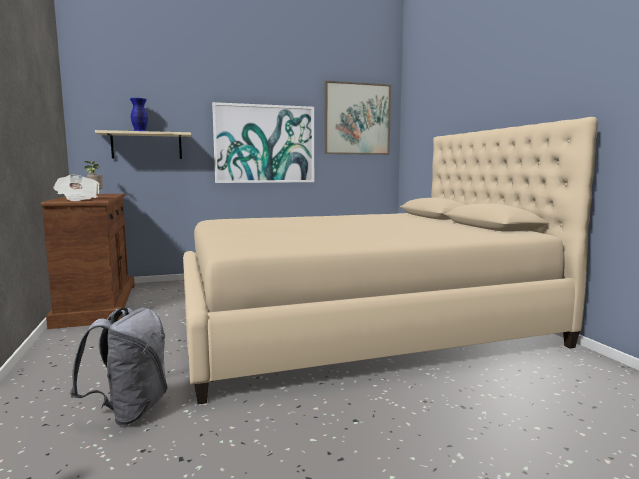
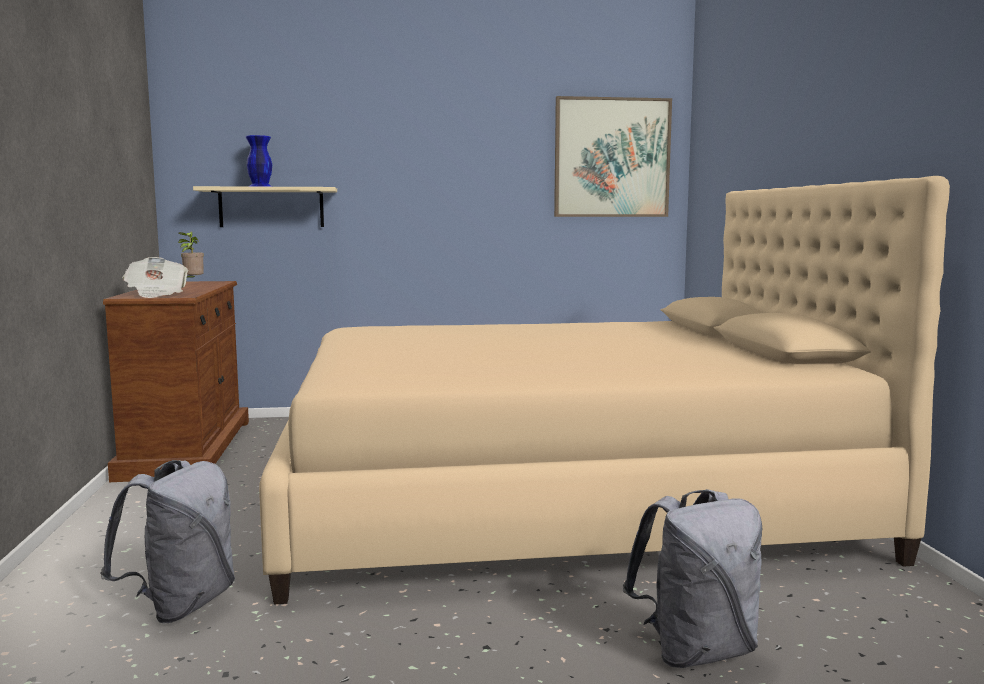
camera: 10 degrees right, 0 degrees up
(264, 144) = (455, 202): picture -> none
(485, 410) = (696, 651): none -> grey backpack

